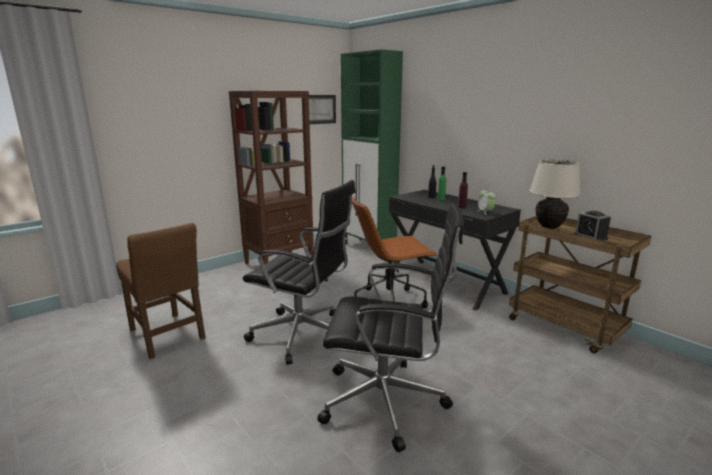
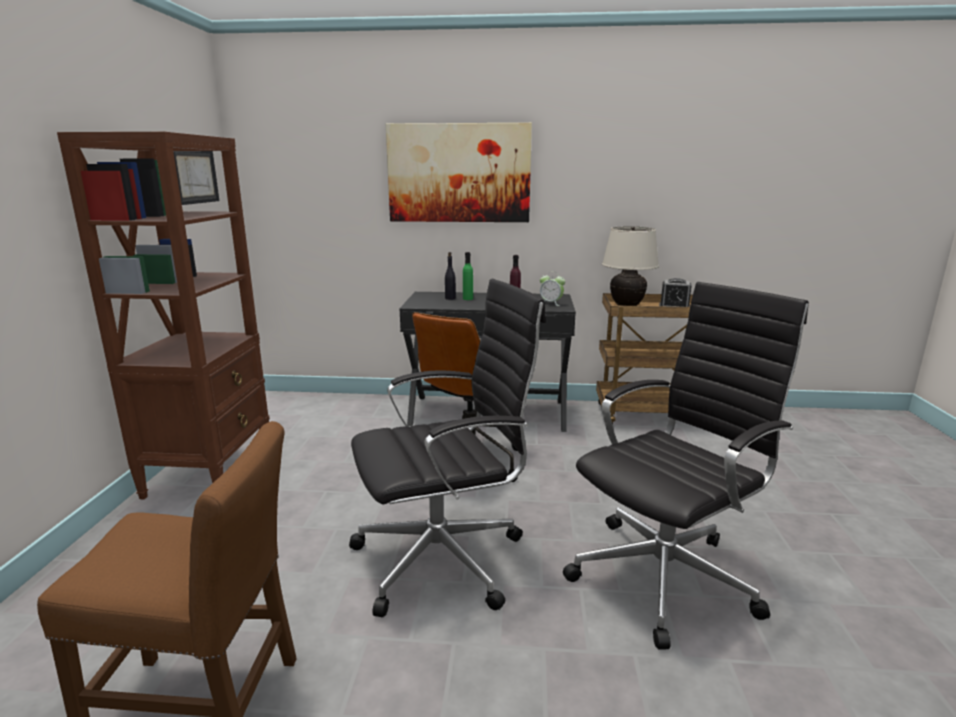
camera: 45 degrees left, 0 degrees up
(369, 248) = (322, 401): green cabinet -> none
(456, 111) = (459, 173): none -> picture

